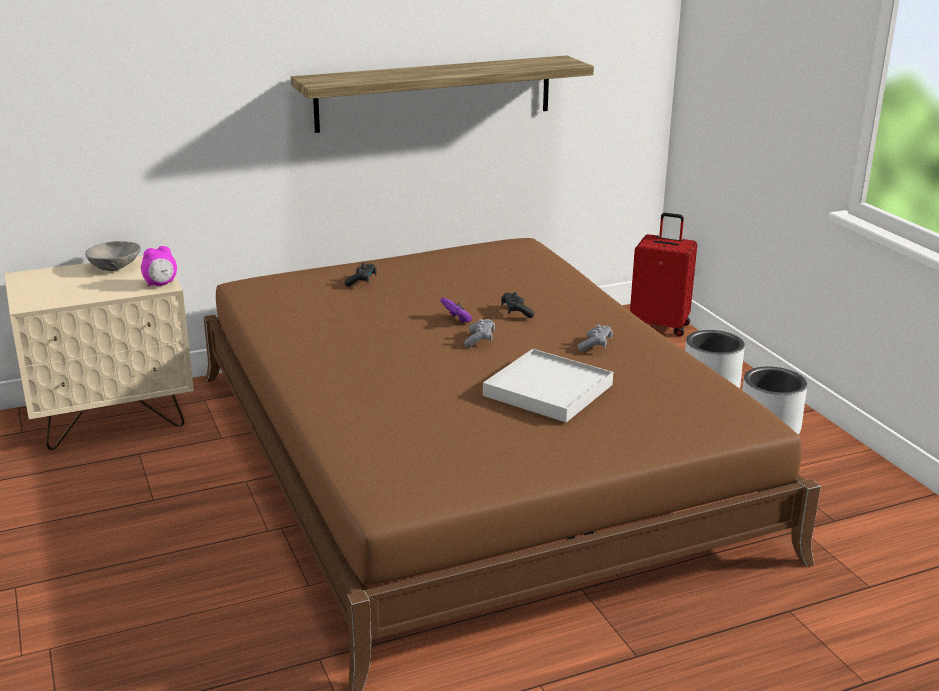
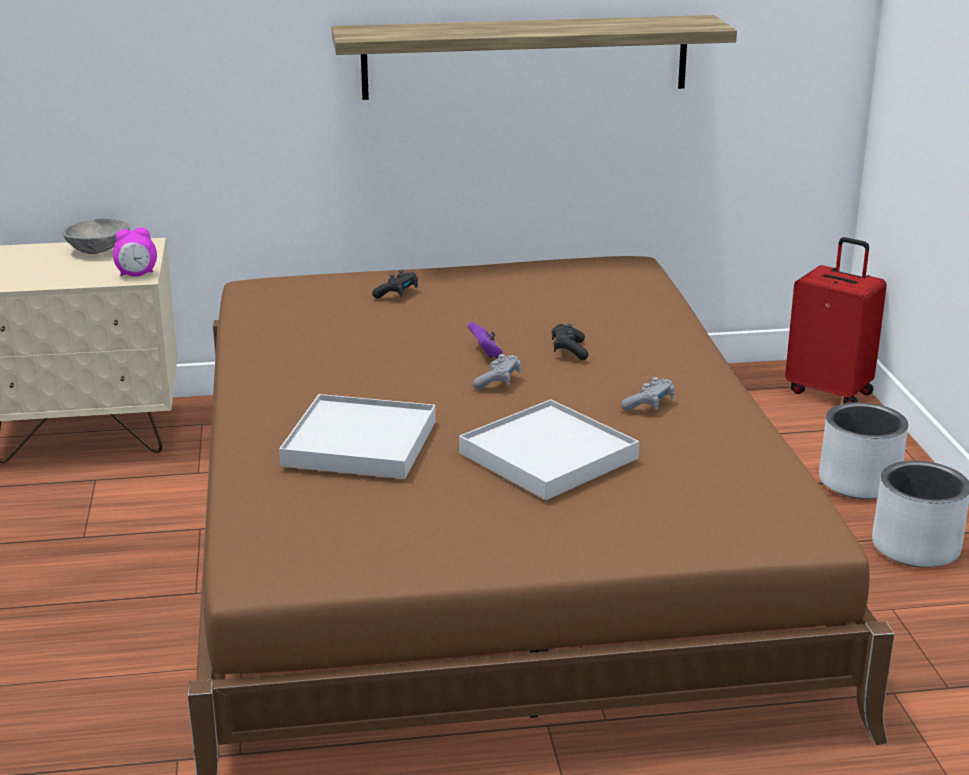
camera: 15 degrees right, 0 degrees up
(405, 397) = (359, 443): none -> white tray

